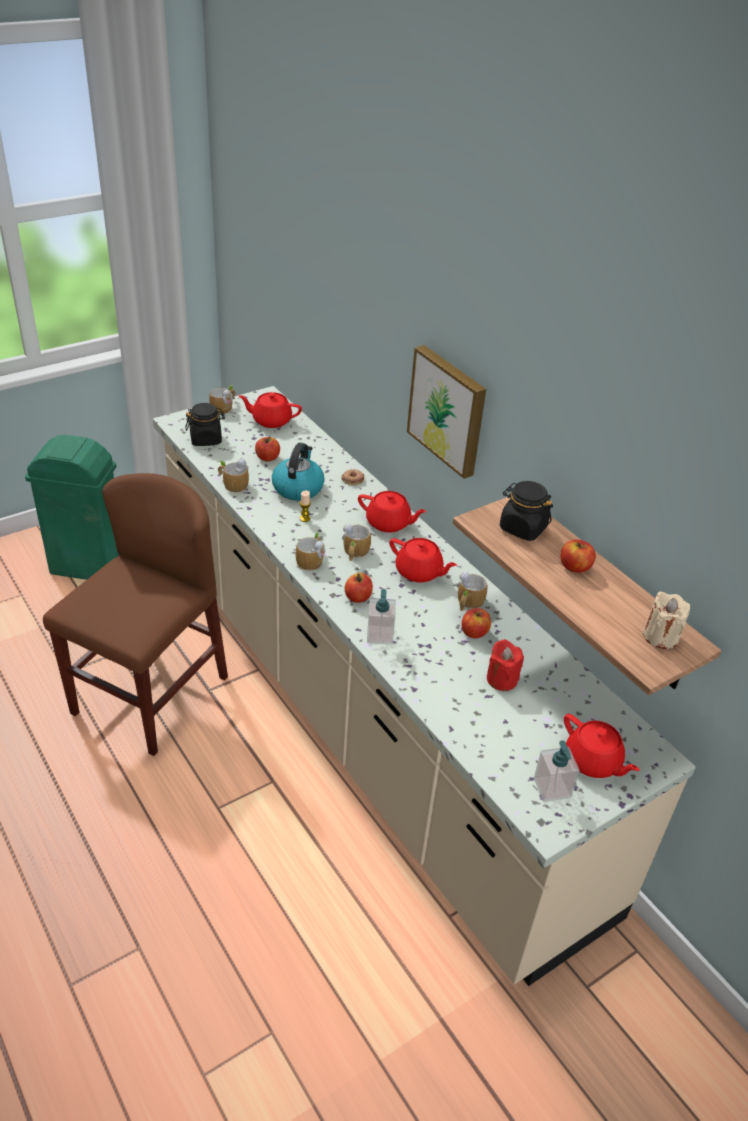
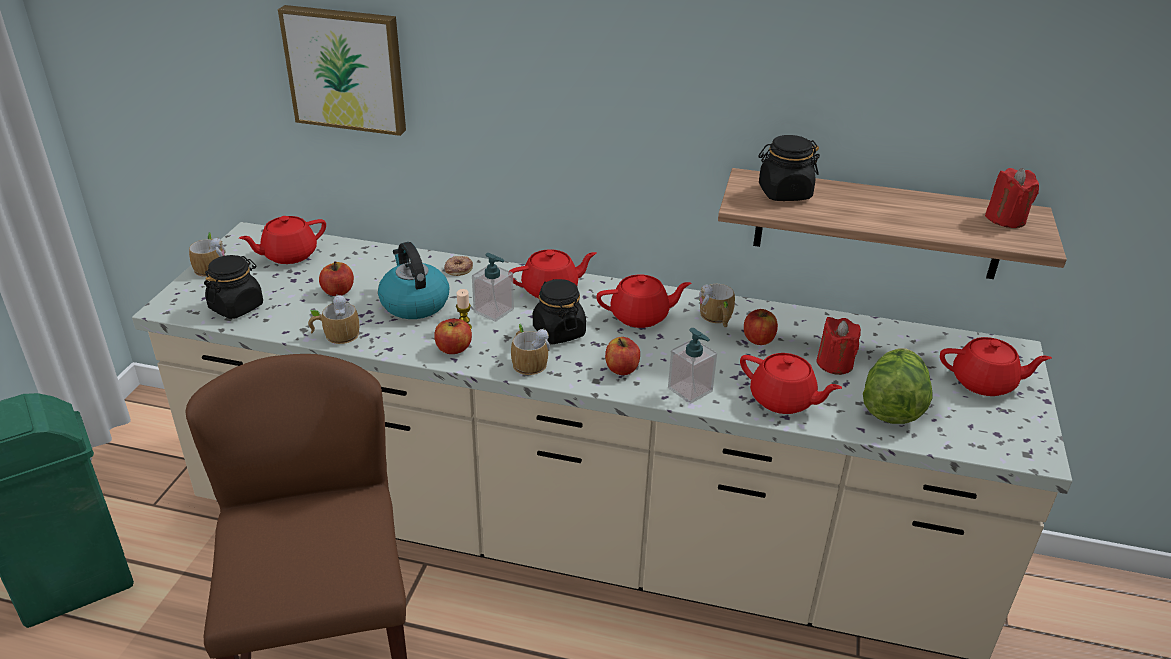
camera: 40 degrees left, 5 degrees down
(354, 552) = (558, 332): mug -> black jar
(428, 678) = (783, 400): none -> red teapot
(449, 410) = (593, 119): picture -> picture (346, 69)
(496, 729) = (891, 406): none -> lettuce
(552, 788) = (993, 423): soap dispenser -> soap dispenser (494, 310)
(575, 567) = (870, 202): apple -> apple (453, 349)
(660, 636) = (1005, 219): beige candle -> red candle

